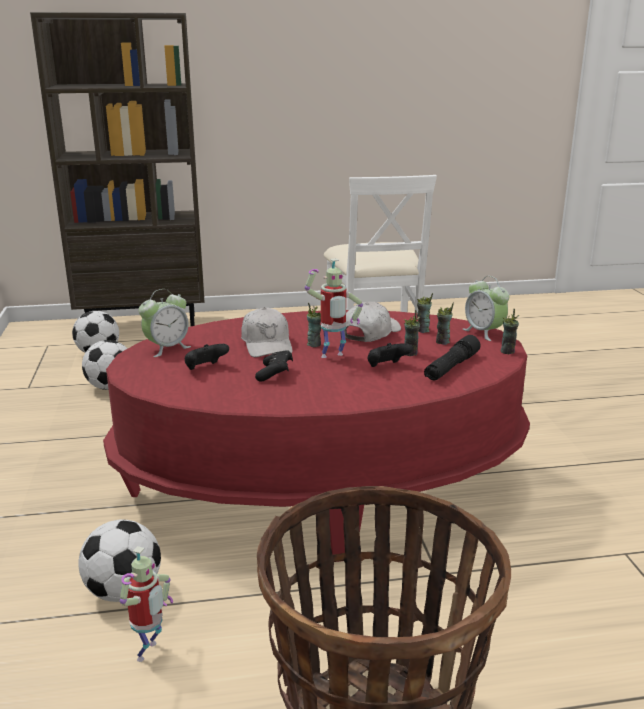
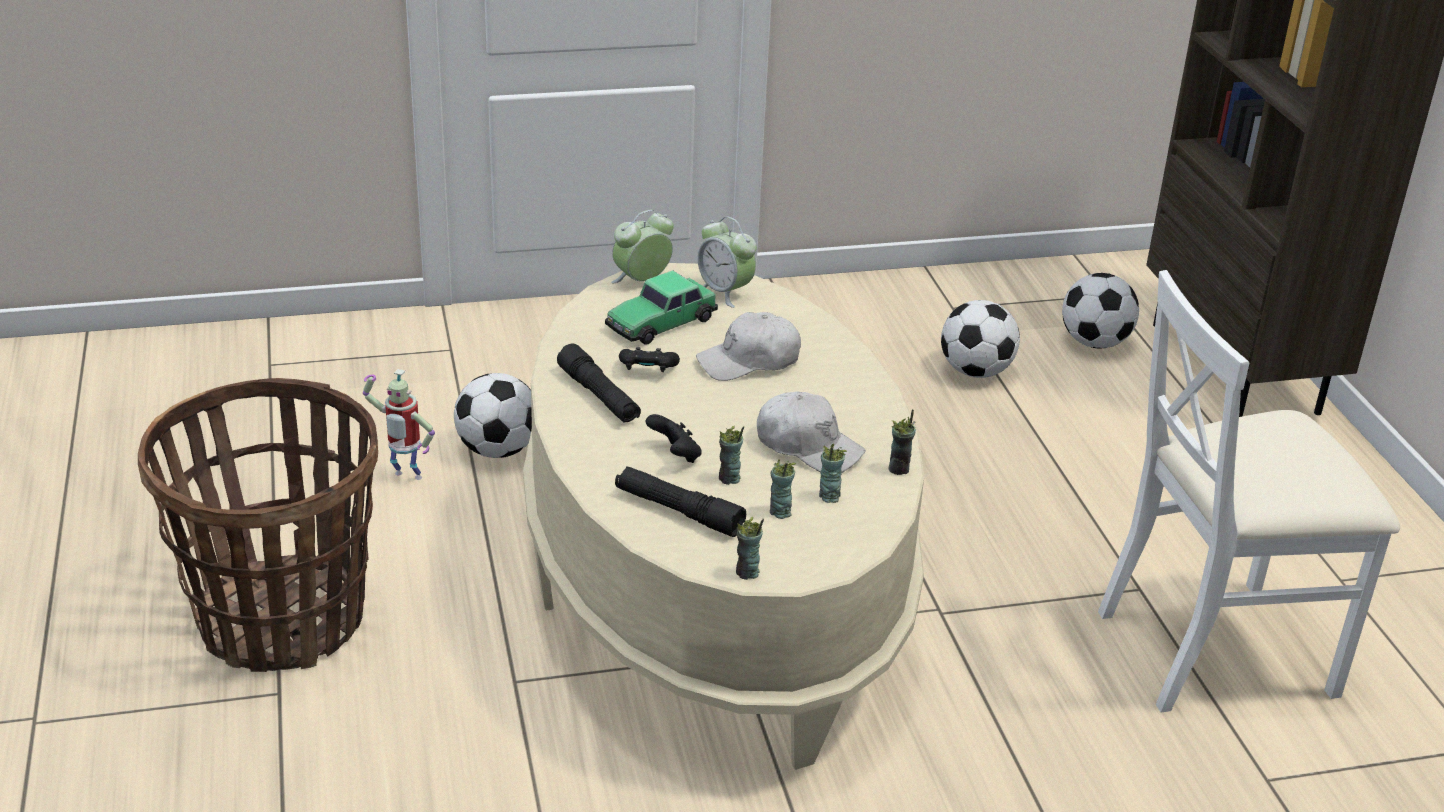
camera: 85 degrees right, 10 degrees up
(205, 369) = (661, 322): black game controller -> toy car
(310, 390) = (599, 396): none -> black flashlight
(314, 344) = (754, 398): cup -> cup (899, 469)
(322, 487) = (713, 582): red coffee table -> beige coffee table
(332, 357) = (708, 413): toy robot -> none
(484, 332) = (830, 558): alarm clock -> alarm clock (642, 281)

